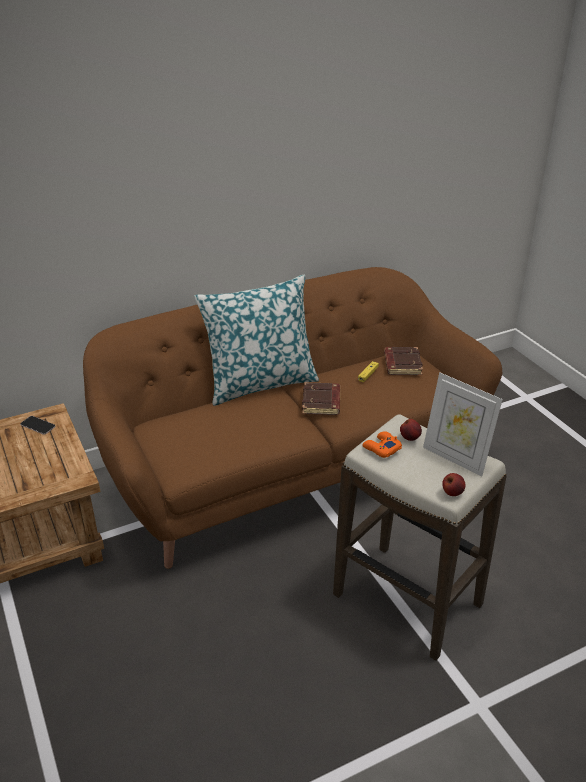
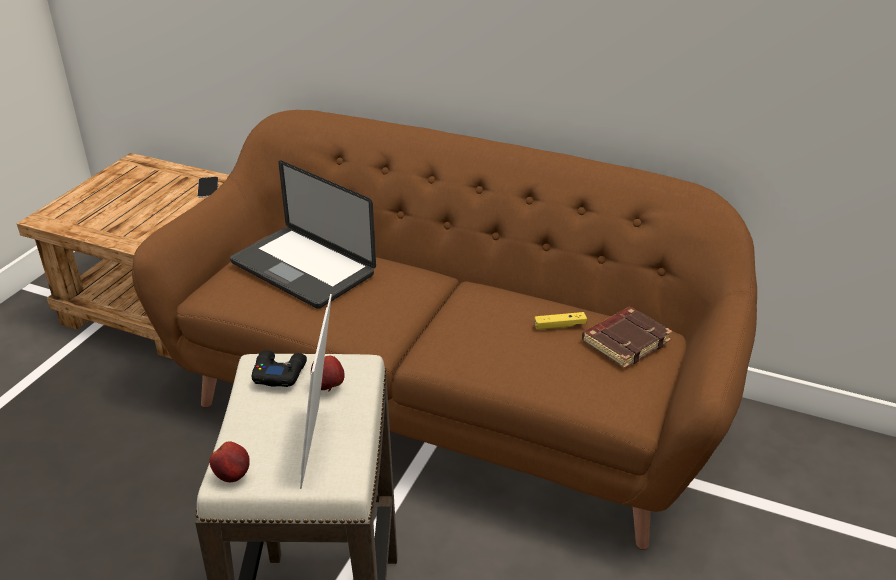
camera: 50 degrees right, 0 degrees up
(204, 427) = (302, 268): none -> laptop
(260, 383) = (436, 263): pillow -> none
(322, 402) = (451, 320): brown book -> none
(381, 448) = (279, 373): orange game controller -> black game controller

